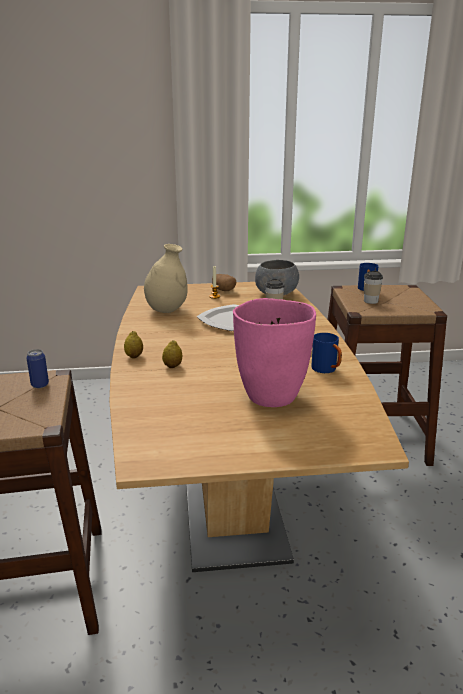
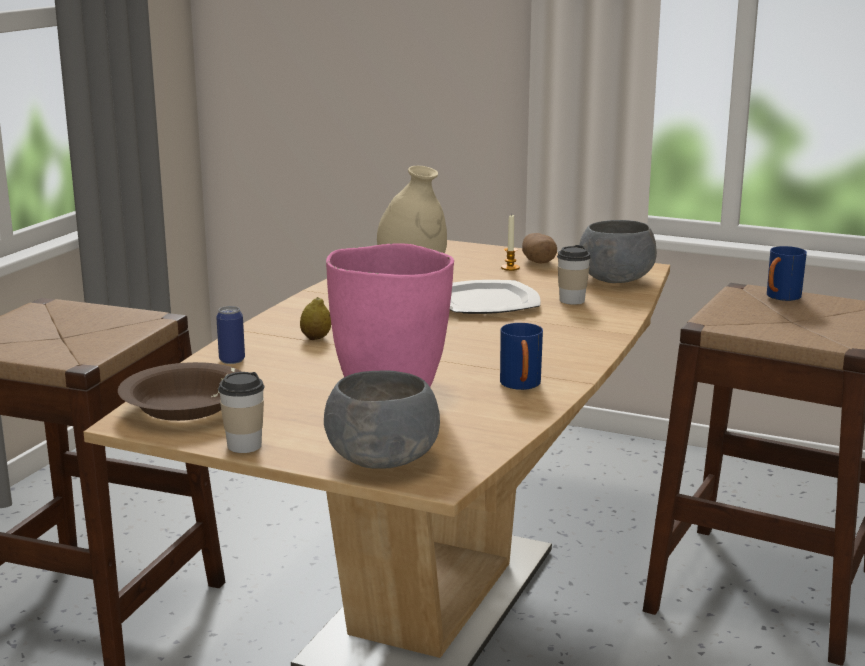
camera: 30 degrees right, 5 degrees down
(40, 385) = (129, 323): can -> can (232, 360)
(134, 356) = (285, 318): lemon -> none
(162, 440) = (186, 408): none -> brown bowl
(331, 441) = (384, 459): none -> grey bowl
(370, 301) = (759, 314): cup -> cup (244, 445)

